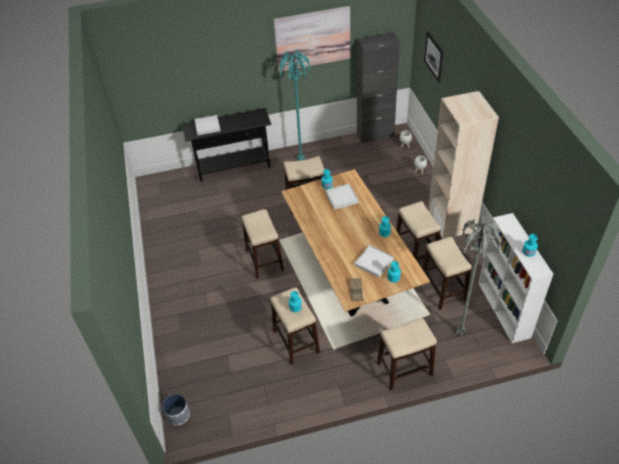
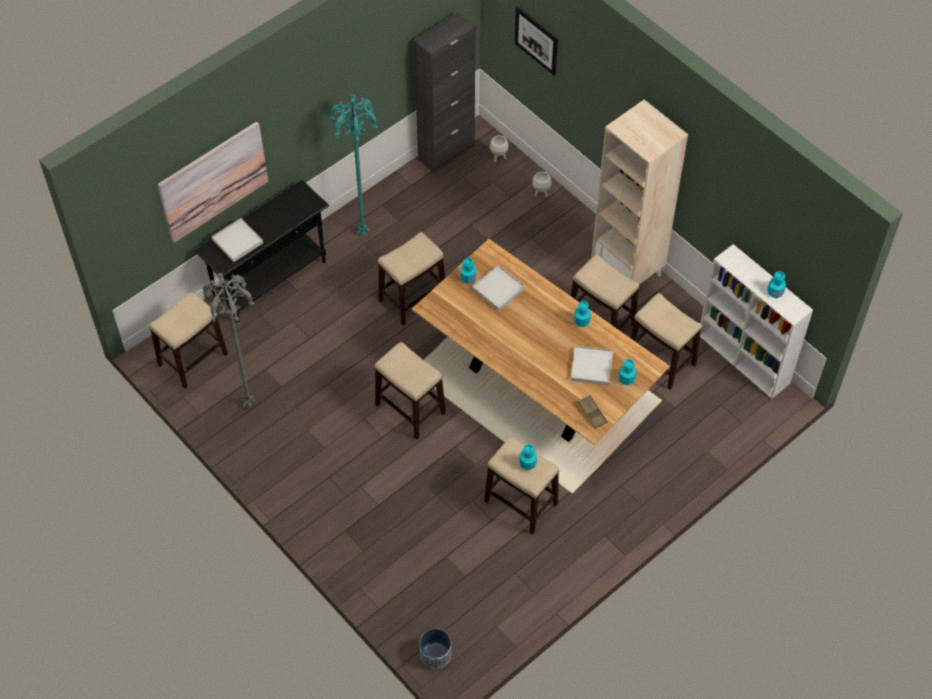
camera: 30 degrees left, 10 degrees up
(313, 38) = (357, 63): picture -> picture (213, 181)
(404, 369) = (668, 483): stool -> stool (192, 359)
(461, 332) = (709, 408): grey floor lamp -> grey floor lamp (250, 402)

